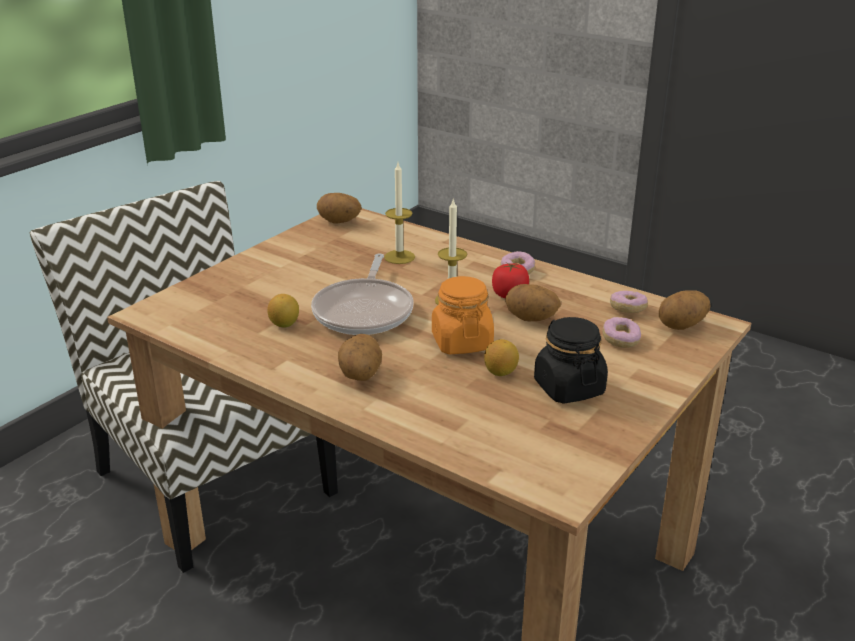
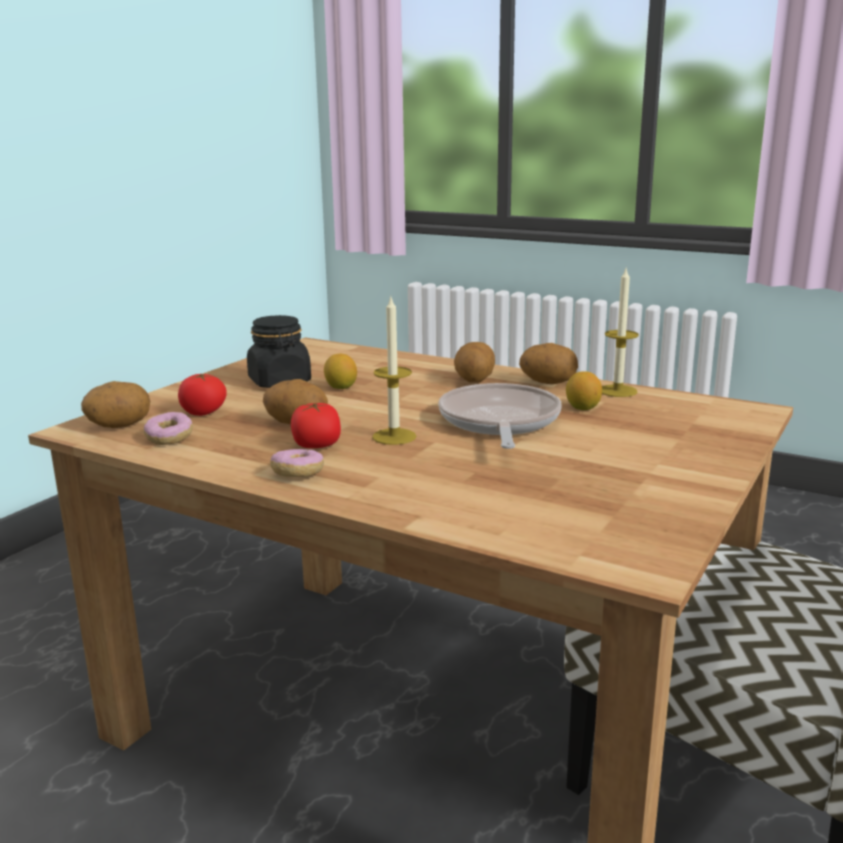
camera: 175 degrees right, 10 degrees down
(339, 222) = (638, 545): potato -> potato (548, 382)
(399, 257) = (485, 485): candle -> candle (617, 391)
(461, 342) = (379, 404): orange jar -> none
(620, 340) = (203, 412): donut -> tomato

